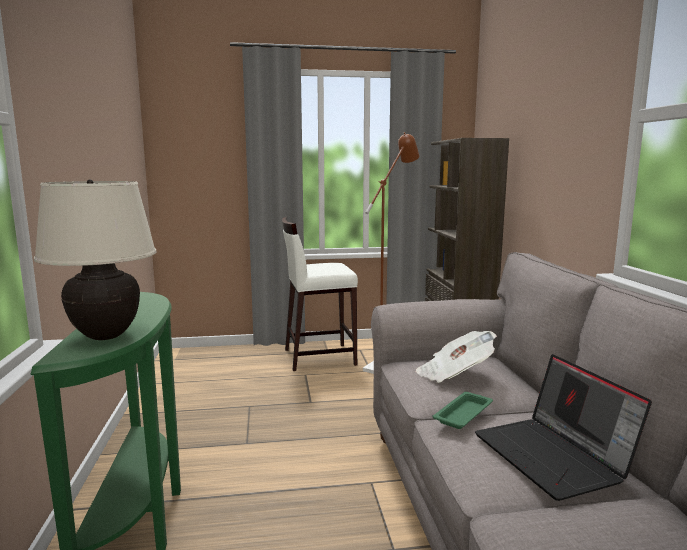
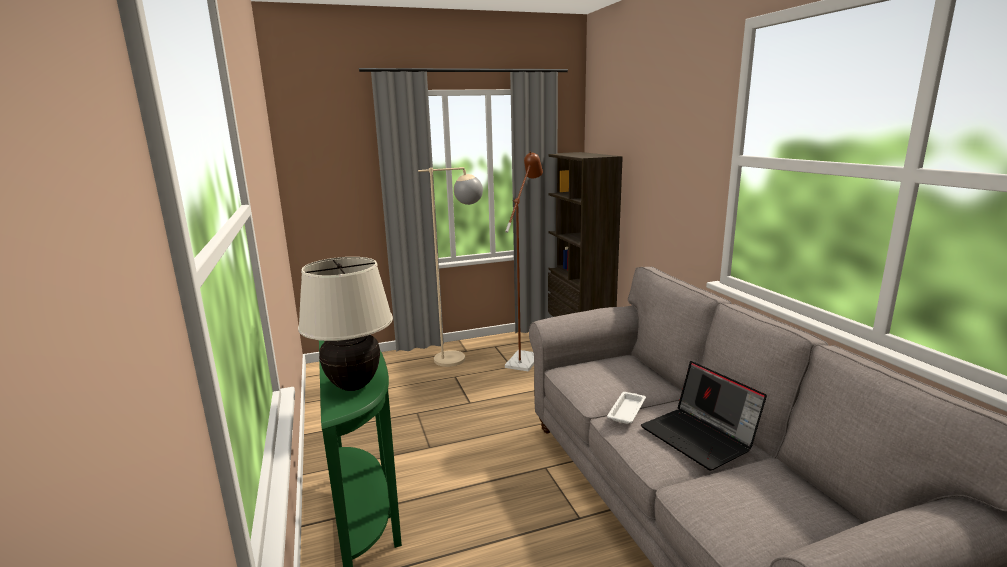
camera: 10 degrees left, 5 degrees up
(318, 357) = (460, 357): white stool -> beige floor lamp
(454, 375) = (608, 376): newspaper -> none
(464, 414) = (627, 410): green tray -> white tray

